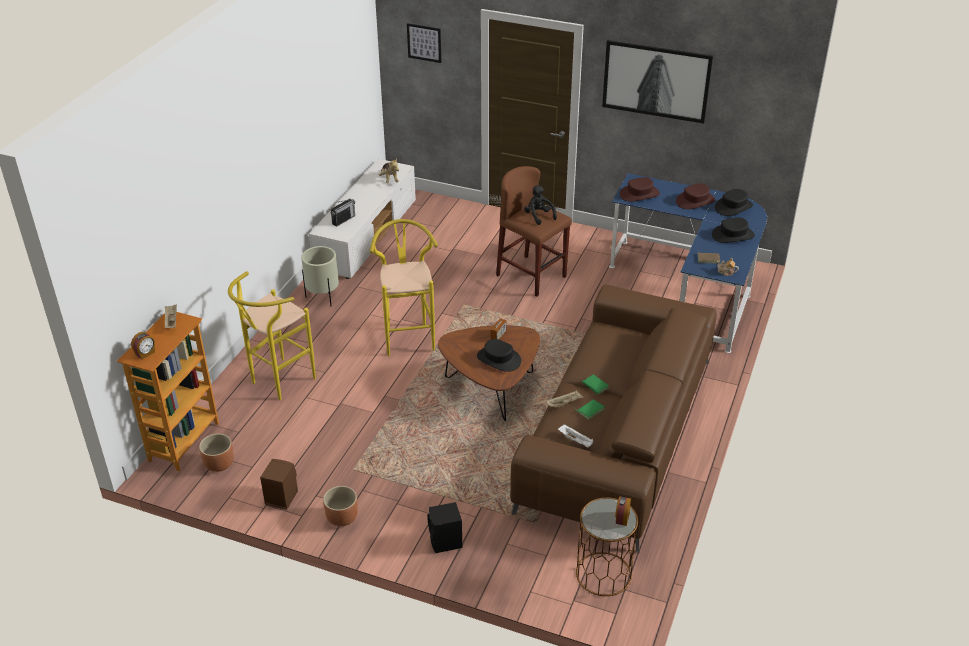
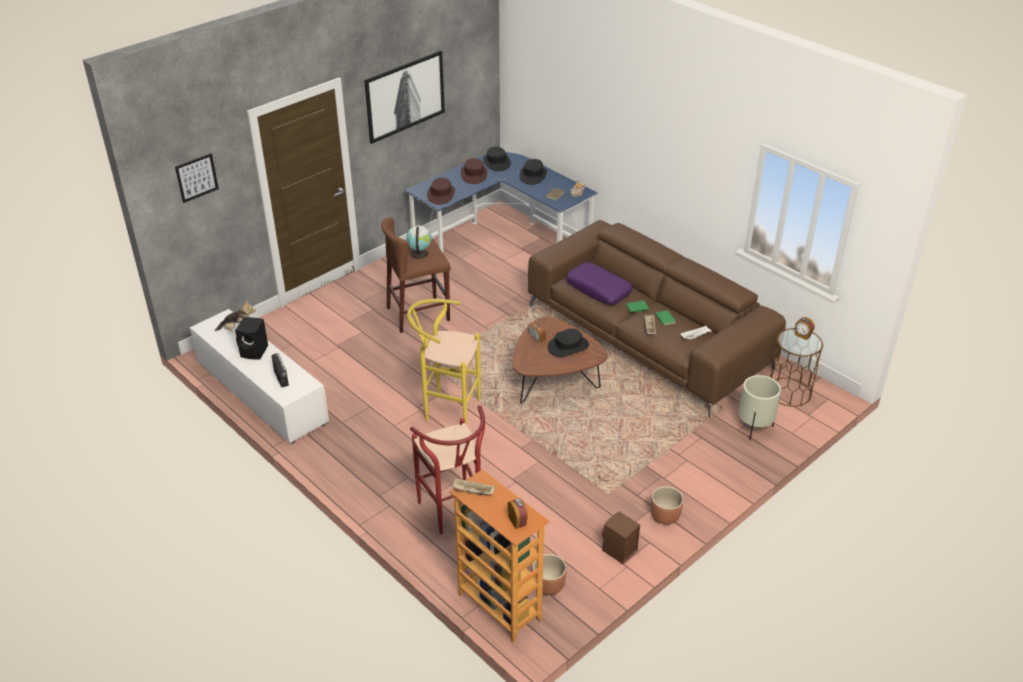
camera: 65 degrees left, 0 degrees up
(278, 383) = (453, 515): yellow stool -> red stool
(323, 297) = (340, 449): beige planter -> beige planter (754, 428)
(446, 542) = (722, 462): black speaker -> black speaker (255, 351)
(538, 216) = (419, 253): black plush toy -> globe
(606, 351) = (599, 289): none -> purple pillow

